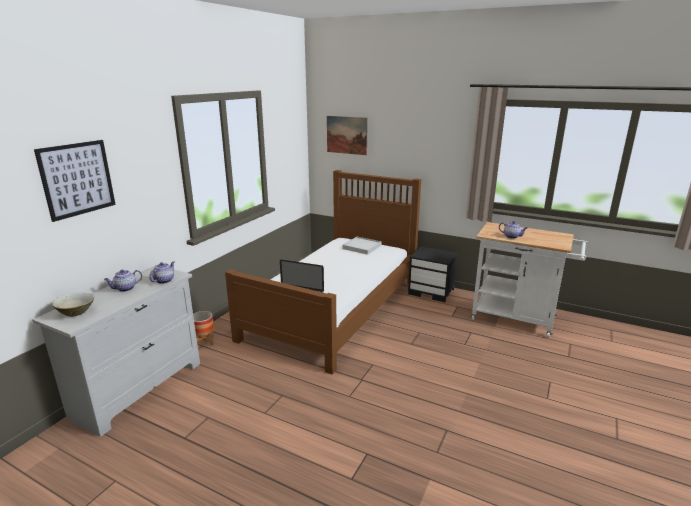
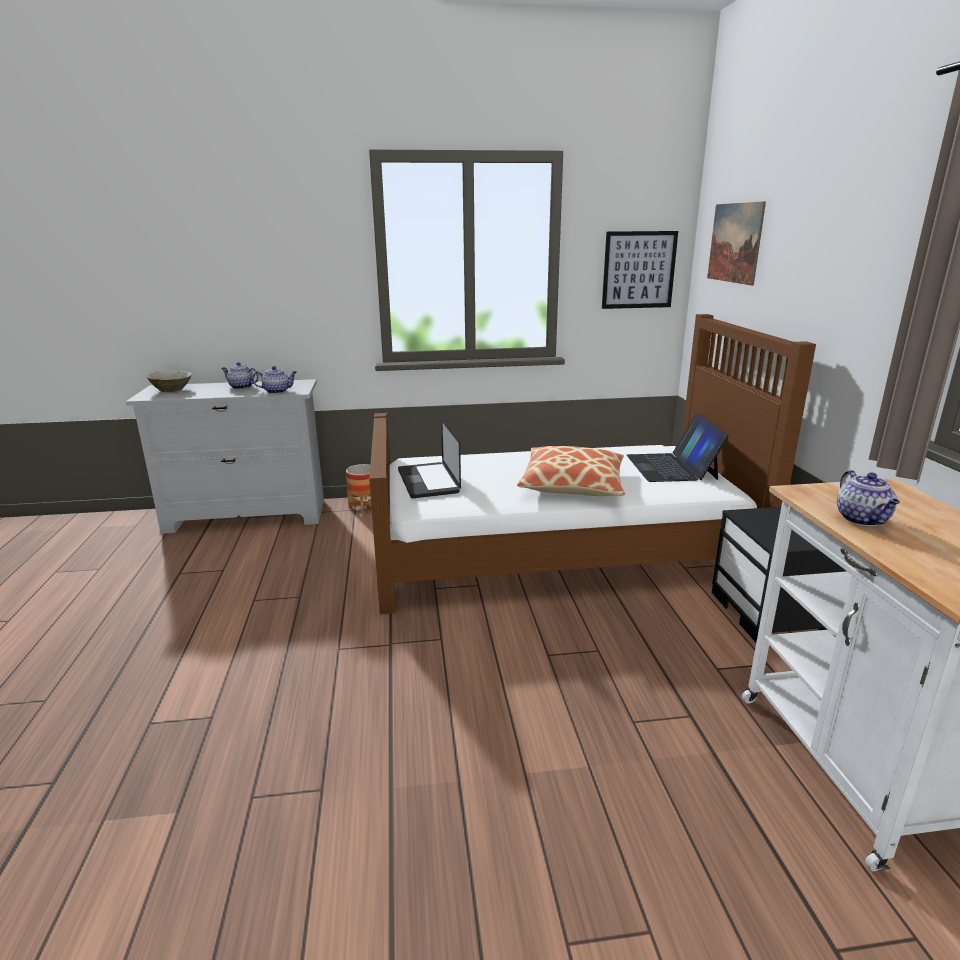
camera: 55 degrees right, 0 degrees up
(77, 179) = (215, 243): picture -> picture (639, 270)
(350, 269) = (573, 484): none -> pillow
(362, 247) = (672, 467): white tray -> laptop

